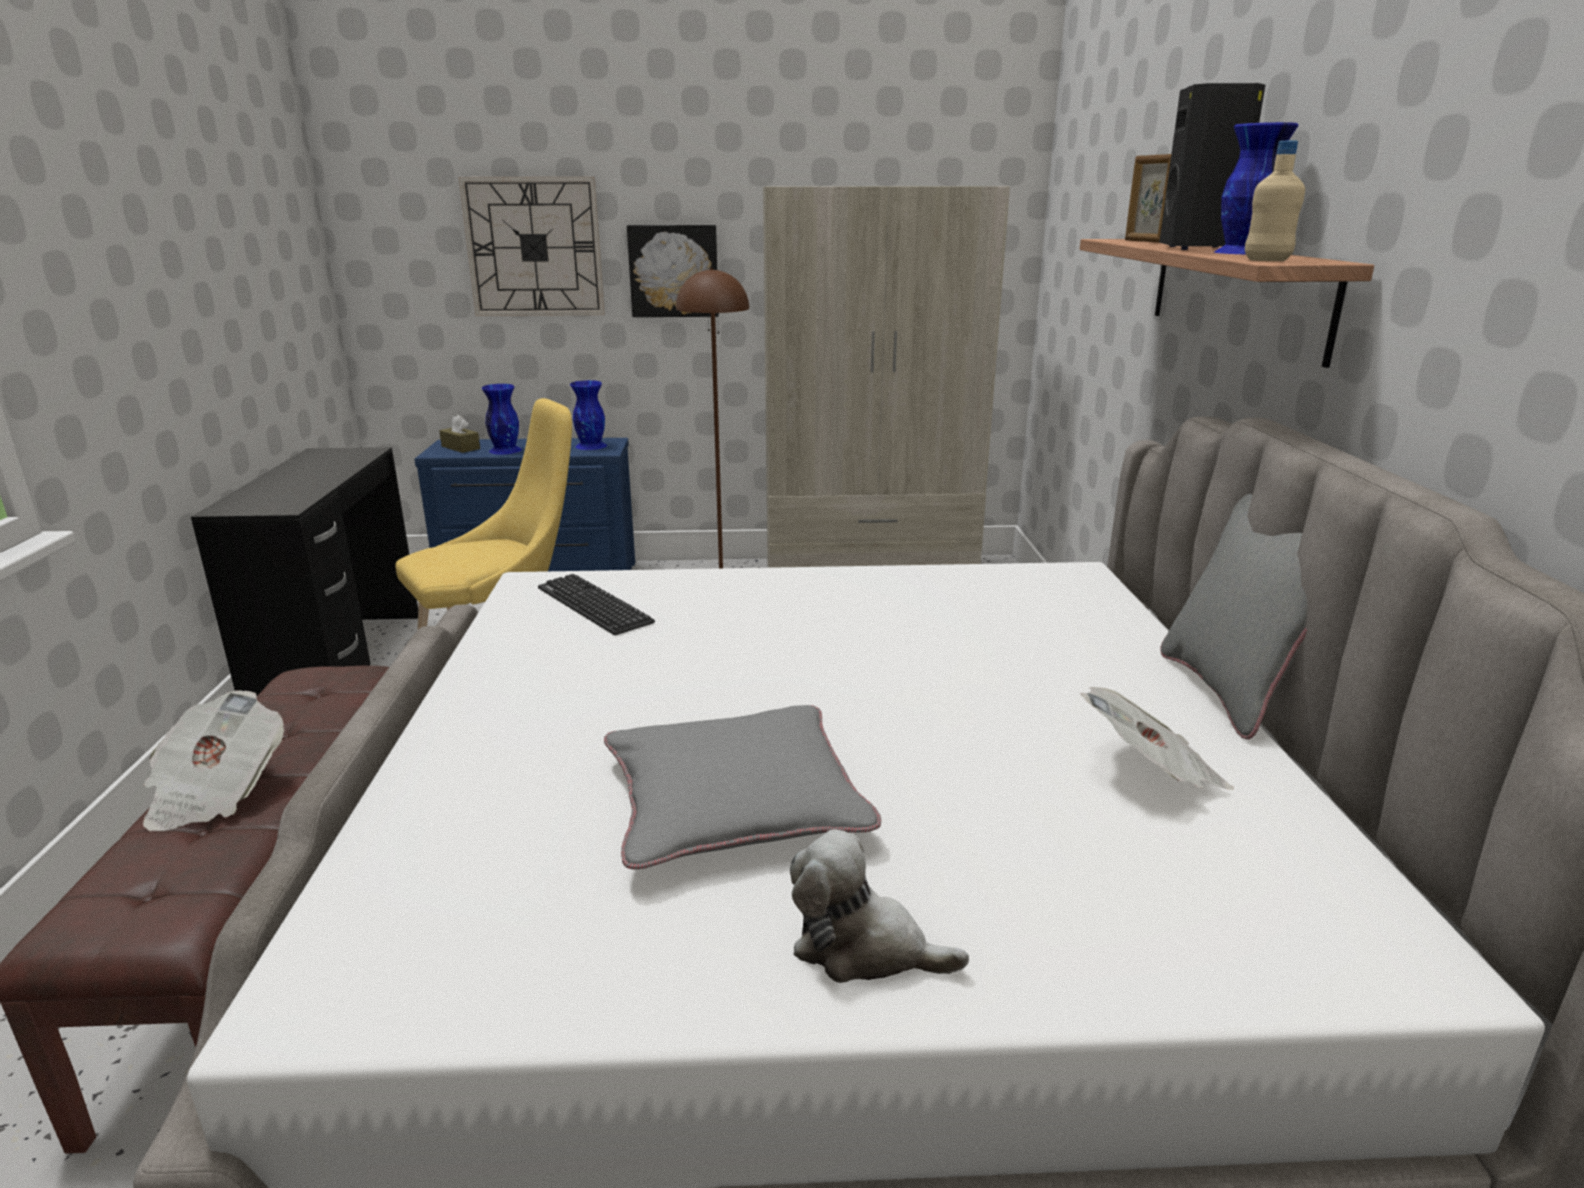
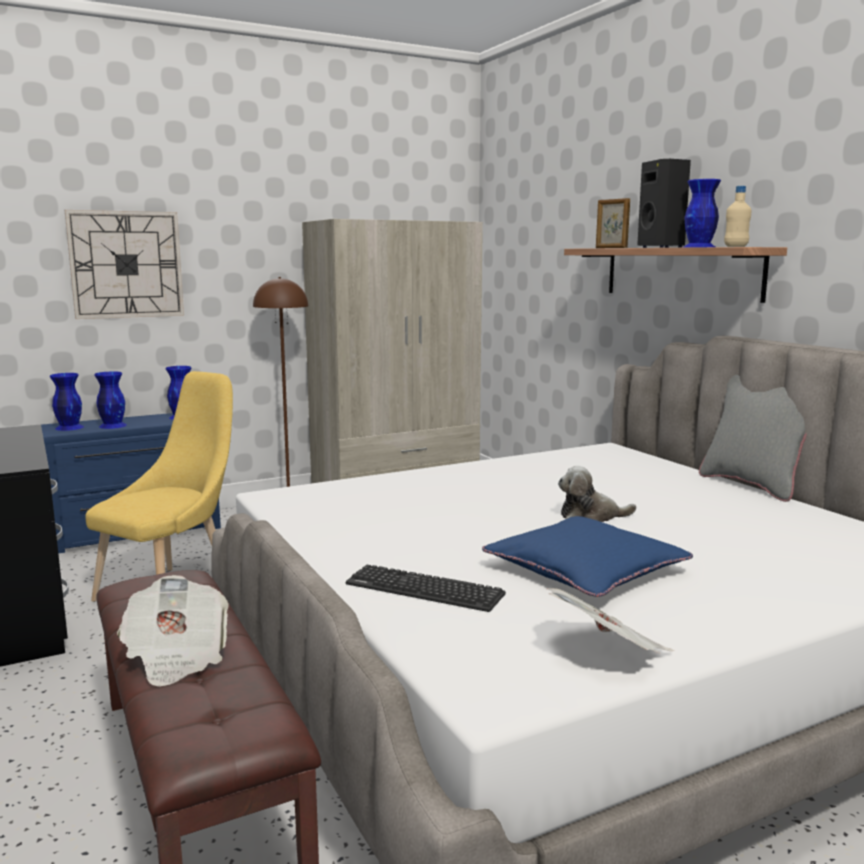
camera: 25 degrees left, 10 degrees down
(460, 447) = (69, 427): brown tissue box -> blue vase
(594, 605) = (339, 500): keyboard -> keyboard (424, 589)
(674, 271) = (237, 281): picture -> none
(734, 802) = (585, 570): grey pillow -> blue pillow
(863, 948) = (741, 608): plush toy -> plush toy (591, 516)
(1151, 773) = (765, 521): newspaper -> newspaper (608, 652)

